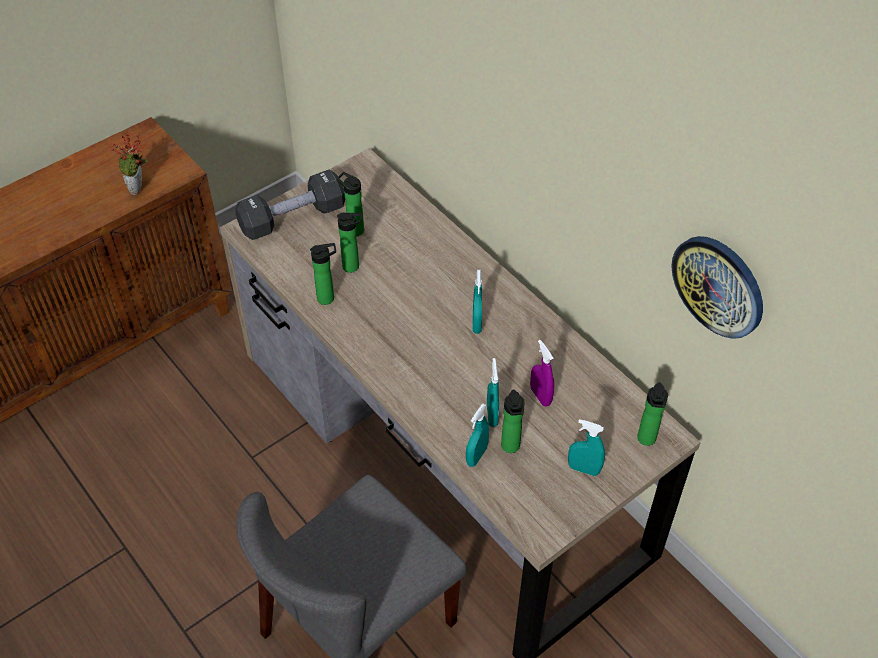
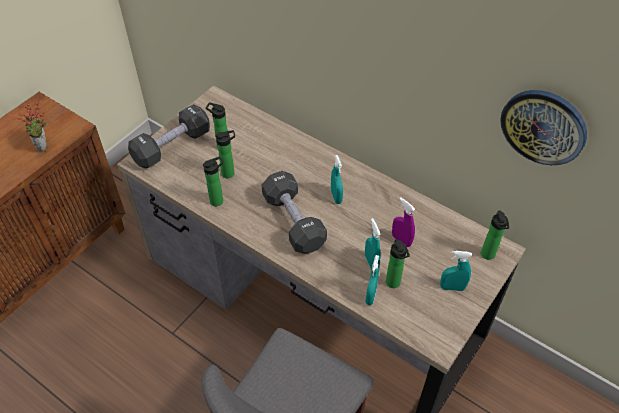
camera: 15 degrees left, 0 degrees up
(412, 343) = (293, 221): none -> black dumbbell

